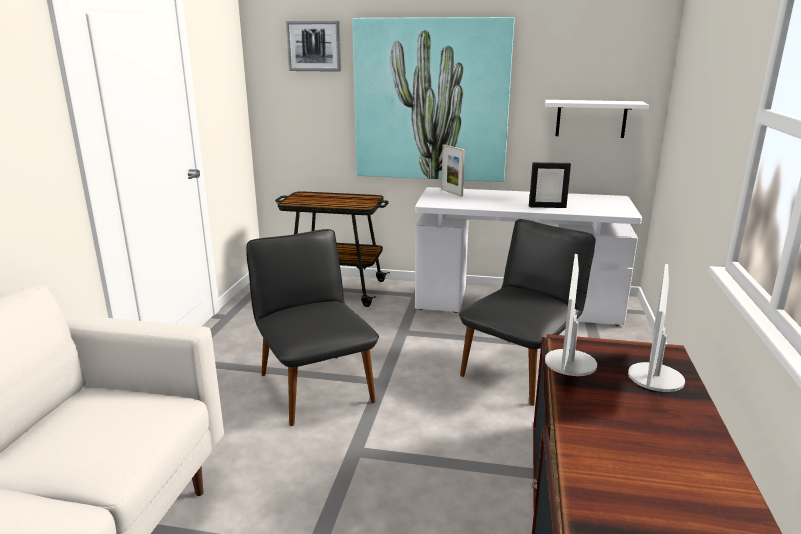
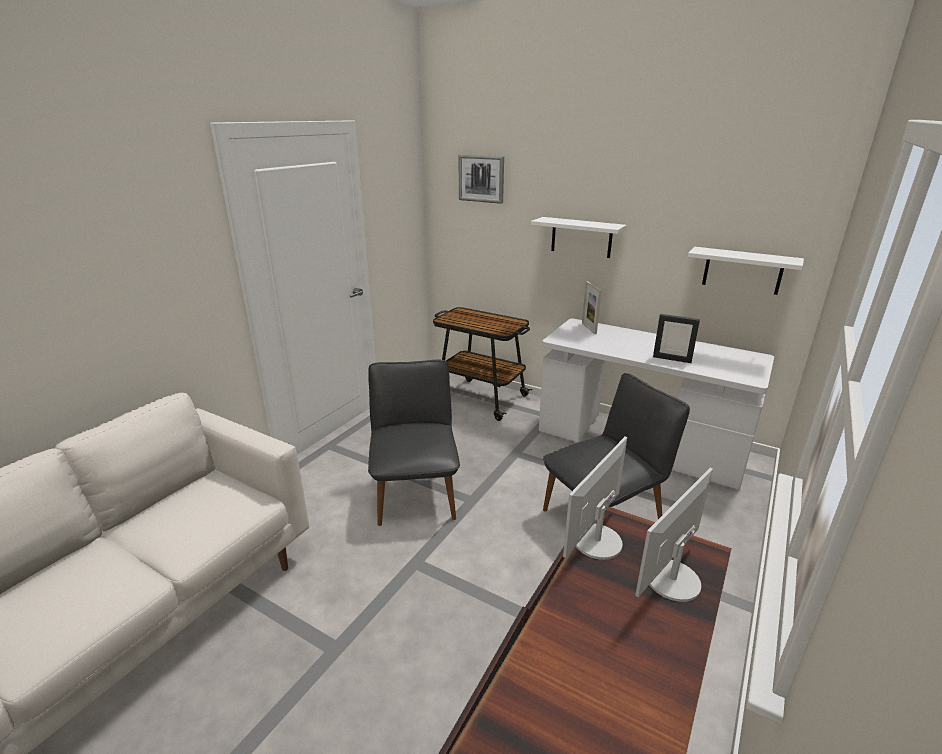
camera: 20 degrees right, 5 degrees up
(431, 101) = (581, 237): picture -> white shelf

